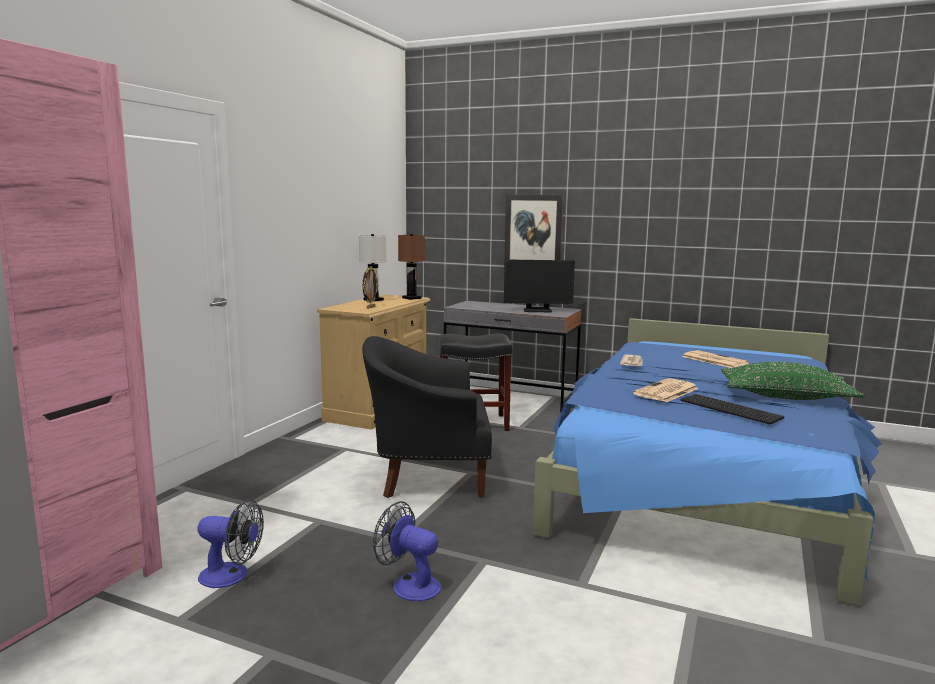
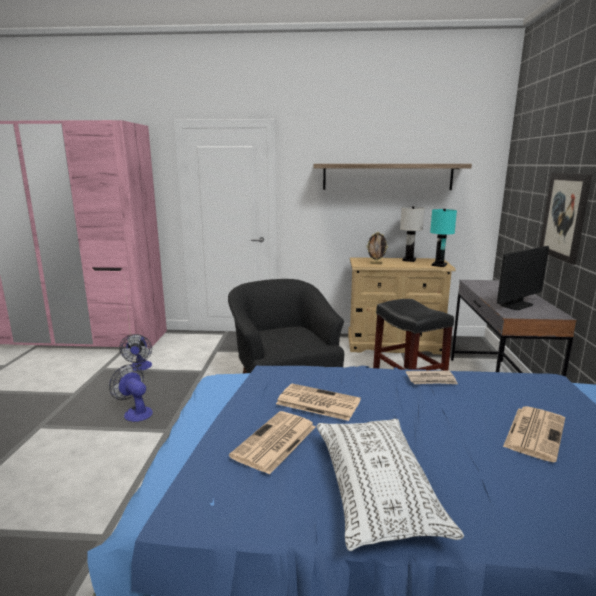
camera: 70 degrees right, 5 degrees up
(335, 198) = (387, 177): none -> shelf
(409, 585) = (135, 412): fan -> fan turned 60 degrees counterclockwise
(411, 298) = (439, 265): brown table lamp -> turquoise table lamp
(537, 310) = (516, 305): monitor -> monitor turned 105 degrees counterclockwise
(732, 409) = (274, 442): keyboard -> newspaper
(785, 397) = (376, 491): green pillow -> white pillow

